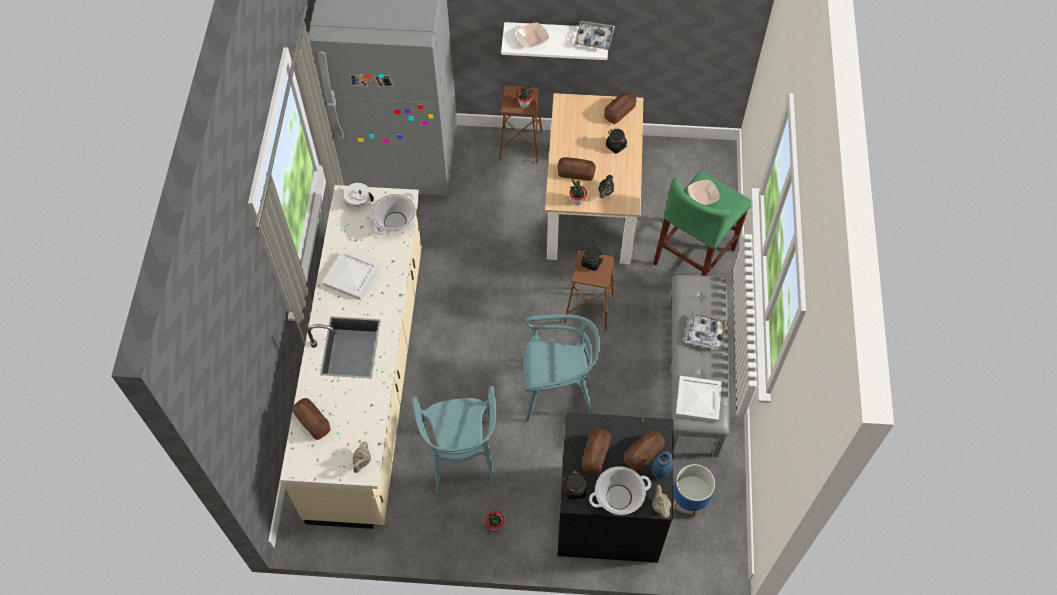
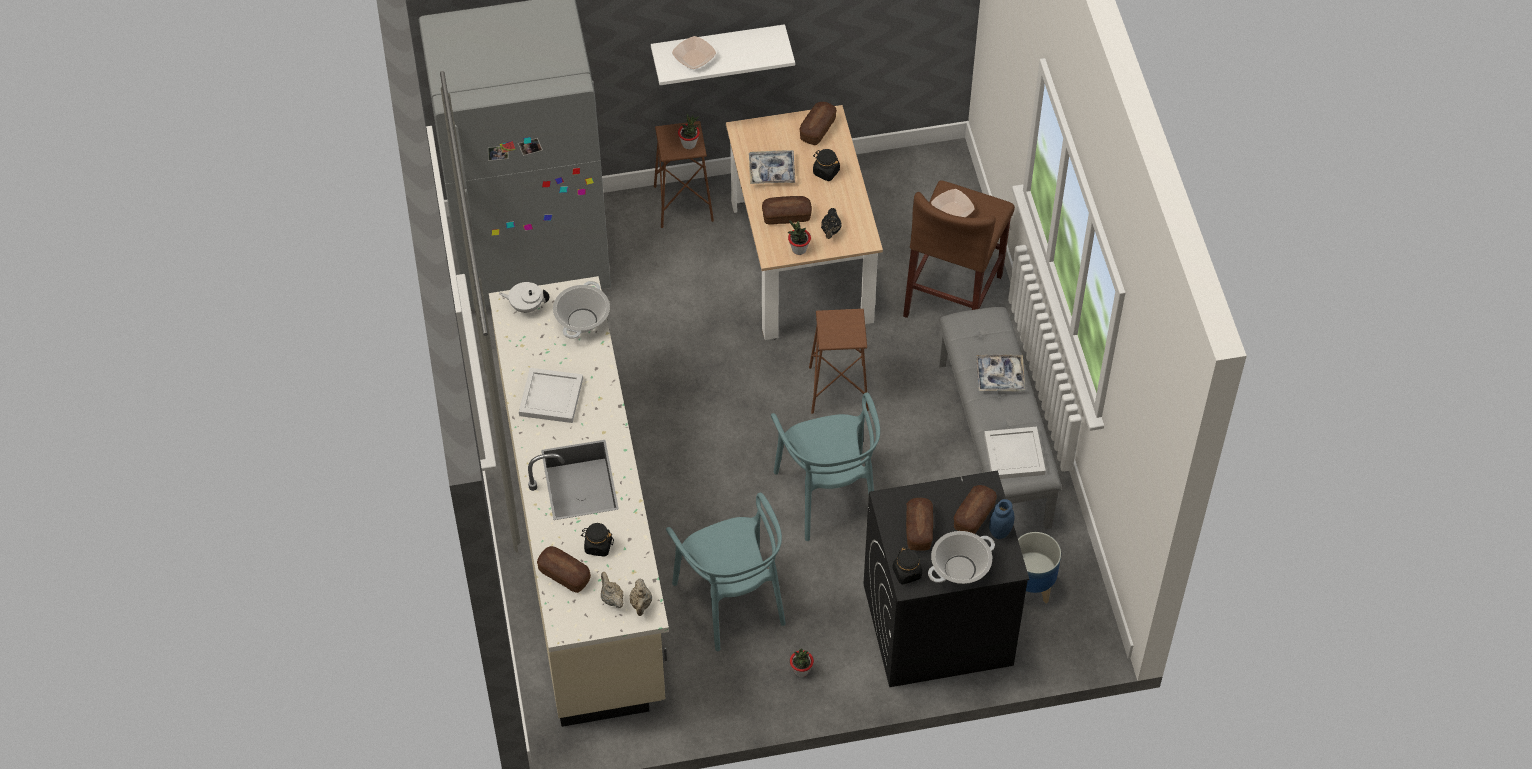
camera: 15 degrees left, 5 degrees down
(557, 389) = (828, 495): turquoise chair -> turquoise chair turned 90 degrees clockwise
(591, 262) = (836, 322): black jar -> black jar (598, 546)
(594, 38) = (771, 42): tray -> tray (772, 171)
(660, 506) = (1010, 567): beige teapot -> beige teapot (611, 598)
(694, 256) = (953, 295): green stool -> brown stool

